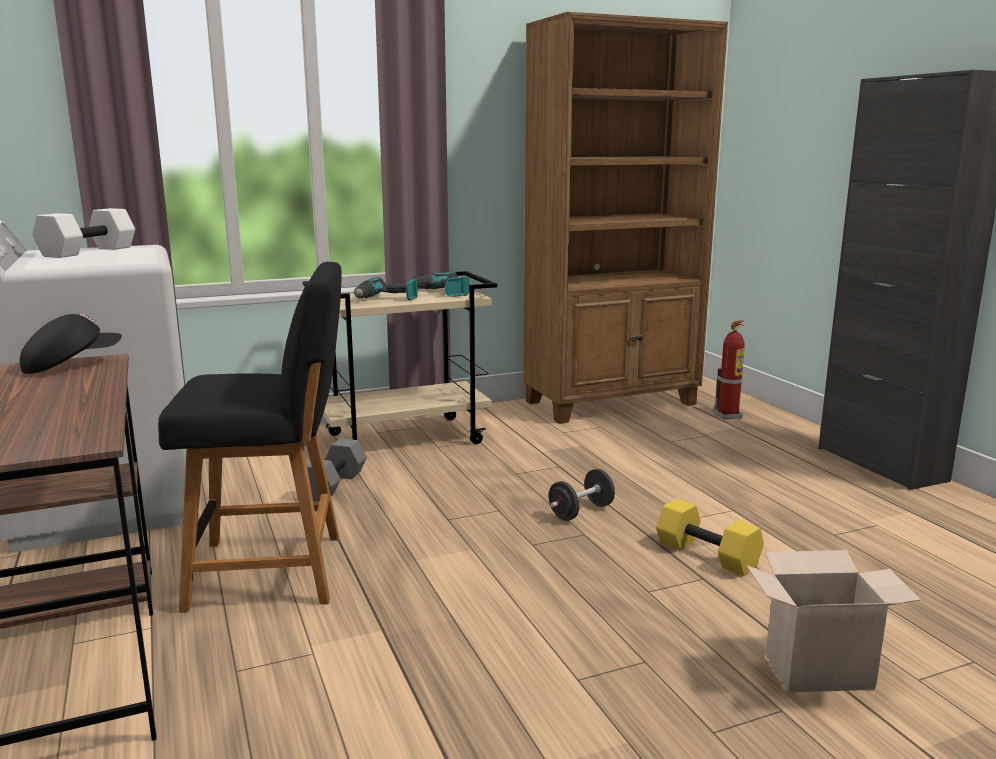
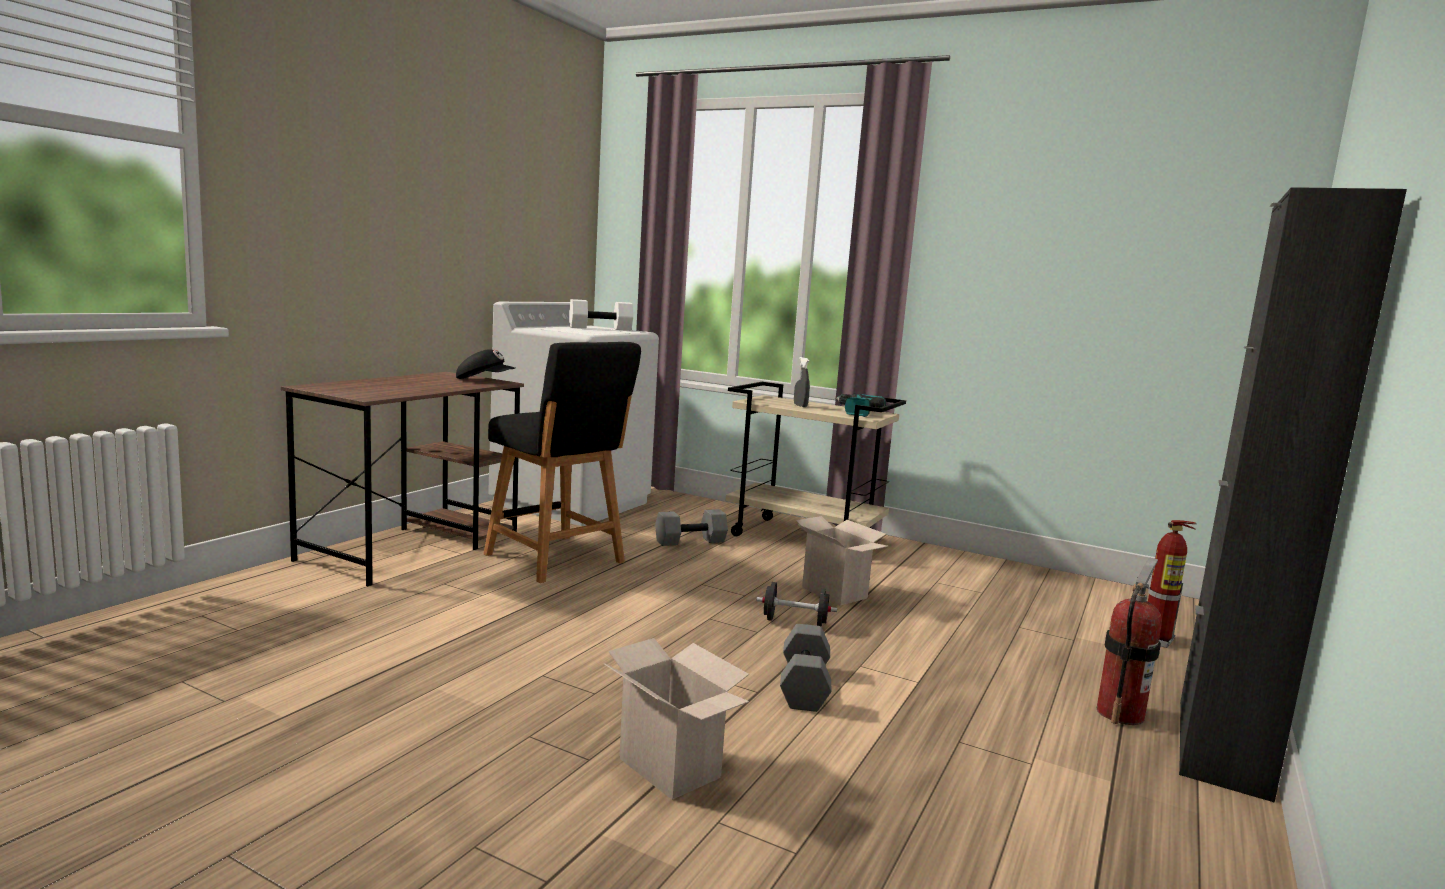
camera: 50 degrees right, 5 degrees down
(386, 299) = (800, 406): power drill -> grey spray bottle
(541, 473) = (837, 593): none -> cardboard box
(612, 403) = (1052, 585): brown bookcase -> none
(708, 555) = (806, 687): yellow dumbbell -> grey dumbbell
(822, 470) = (1120, 713): none -> fire extinguisher

